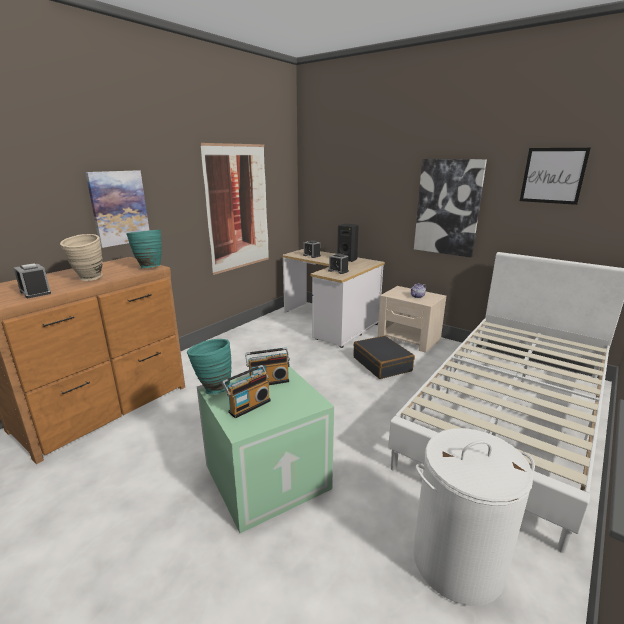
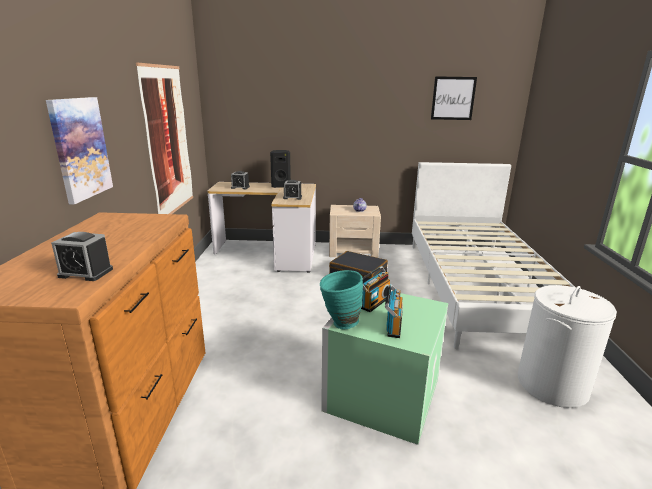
camera: 35 degrees left, 0 degrees up
(88, 279) = (119, 244): beige vase -> none
(148, 267) = (162, 218): turquoise vase -> none
(448, 207) = (372, 128): picture -> none

